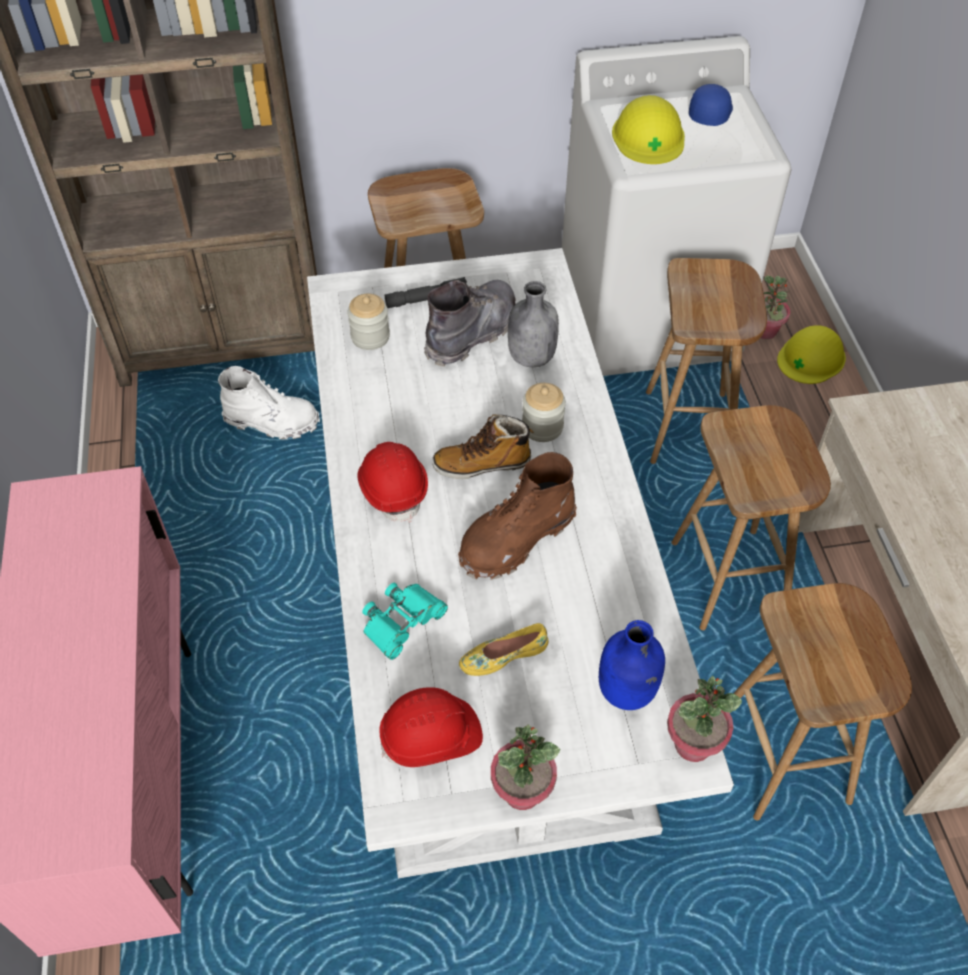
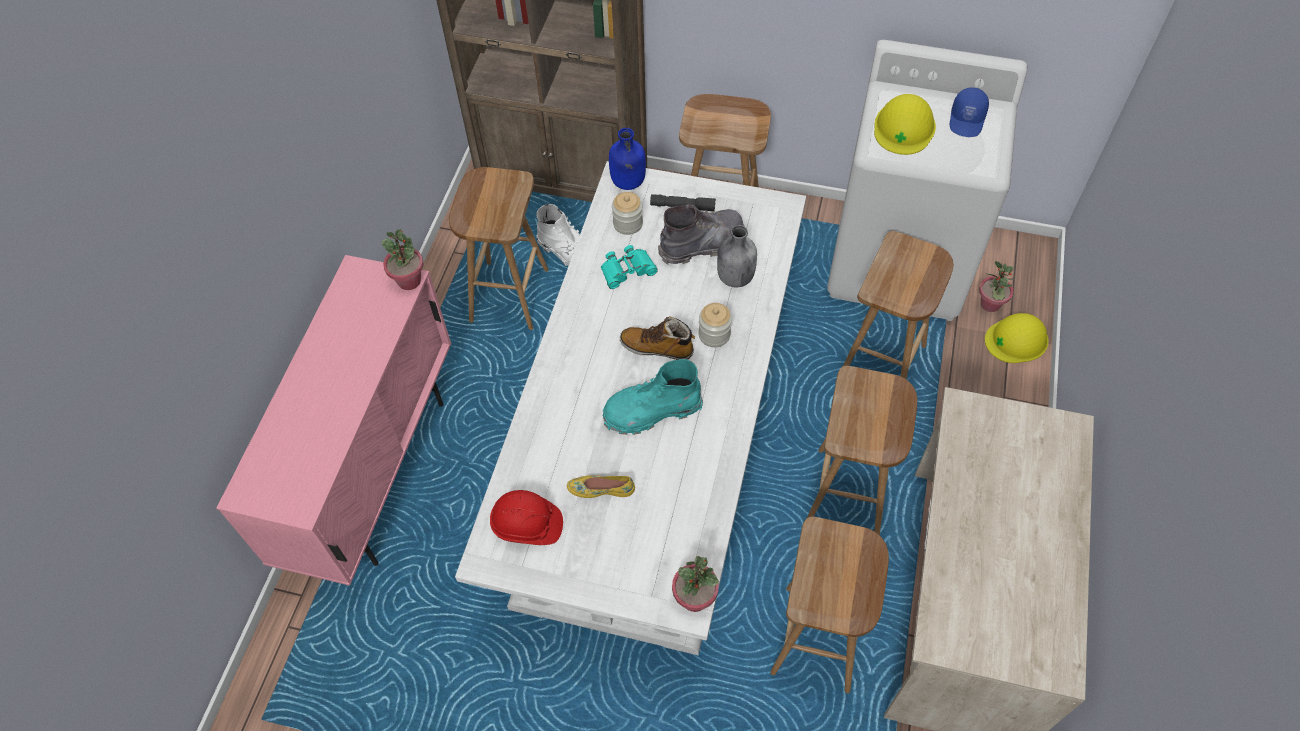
camera: 25 degrees right, 5 degrees up
(216, 493) = (508, 294): none -> brown stool
(393, 488) = (587, 344): red hard hat -> none
(402, 621) = (547, 440): turquoise binoculars -> turquoise binoculars (627, 270)
(516, 539) = (651, 411): brown boot -> turquoise boot
(522, 791) = (566, 583): potted plant -> potted plant (409, 280)
(627, 691) = (670, 546): blue bottle -> blue bottle (628, 182)
(710, 112) = (967, 120): blue cap -> blue cap turned 150 degrees clockwise

